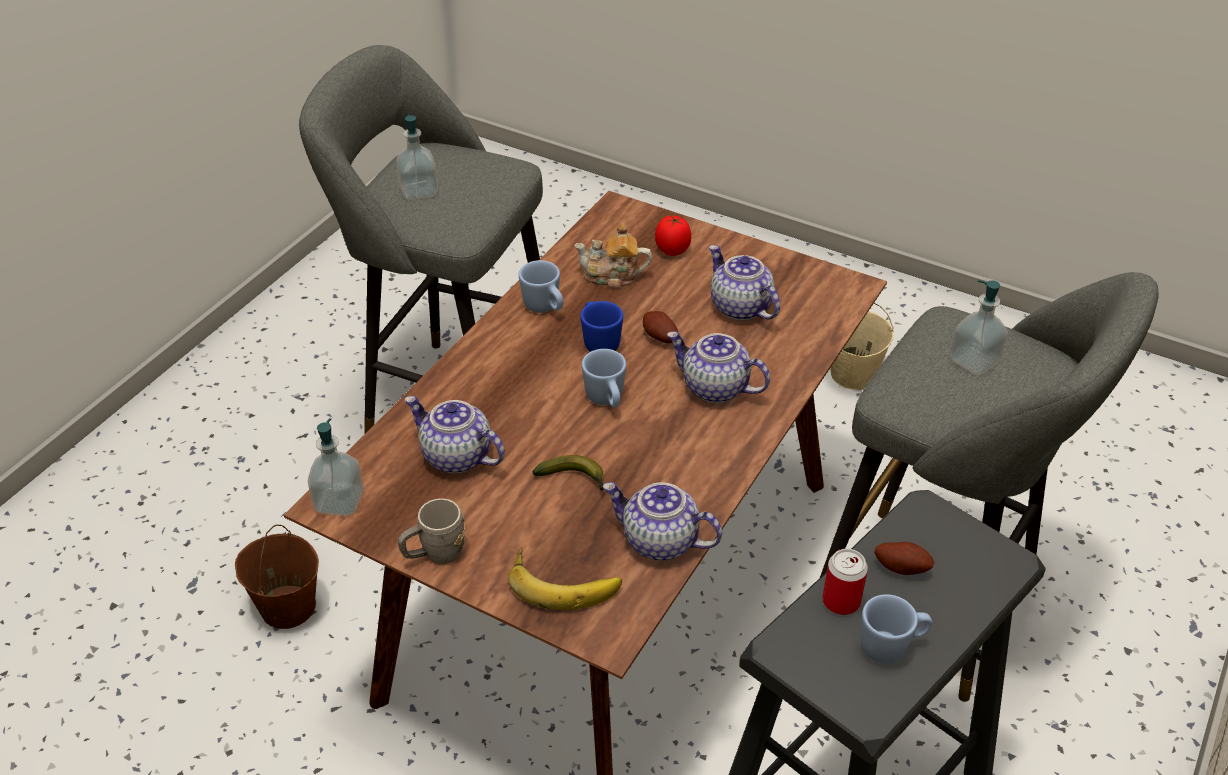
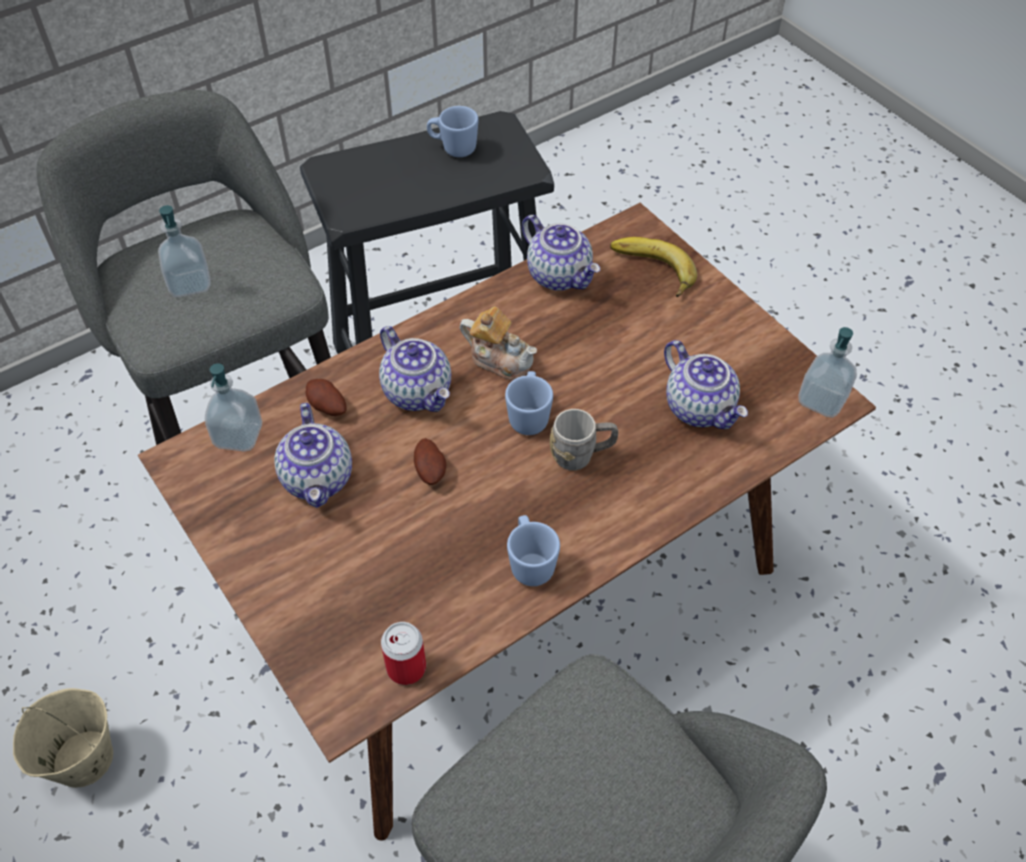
camera: 155 degrees left, 10 degrees up
(287, 607) = (837, 703): brown bucket -> none
(419, 191) = (625, 796): soap dispenser -> soap dispenser (238, 435)
(435, 554) = (747, 326): grey mug -> grey mug (582, 455)
(575, 479) = (600, 348): banana -> none
(599, 342) = (496, 490): blue mug -> none
(612, 276) = (425, 582): teapot -> teapot (500, 359)
(672, 250) = (327, 597): tomato -> none
(841, 601) = (462, 182): can -> can (406, 667)
(902, 567) = (401, 187): potato -> potato (327, 407)

